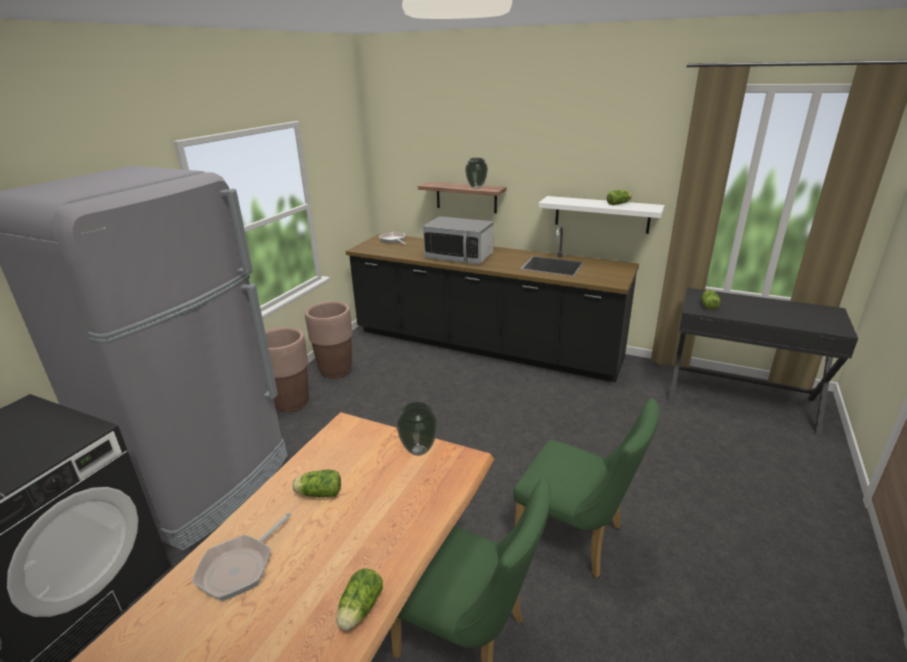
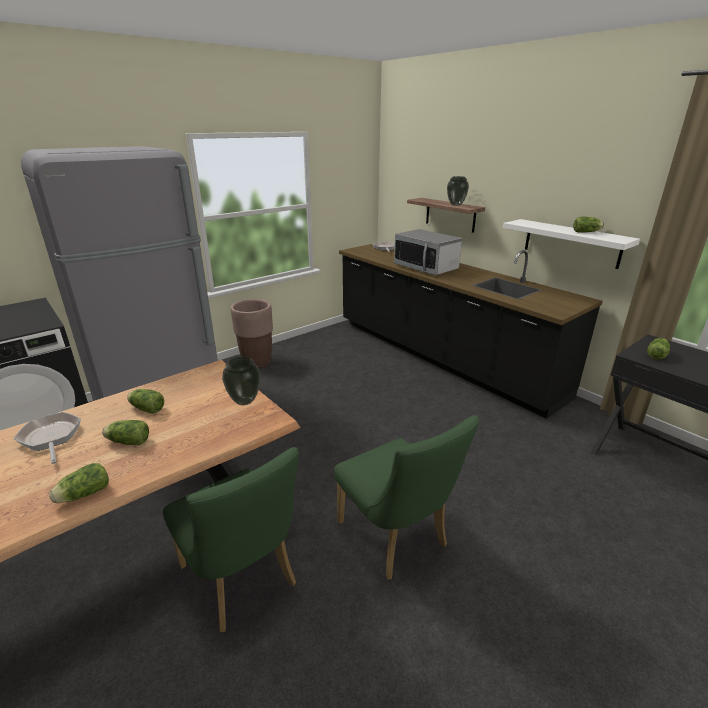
camera: 25 degrees right, 0 degrees up
(240, 567) = (51, 438): frying pan -> frying pan turned 90 degrees clockwise
(335, 371) = (306, 347): brown planter -> none
(340, 536) = (127, 441): none -> lettuce

